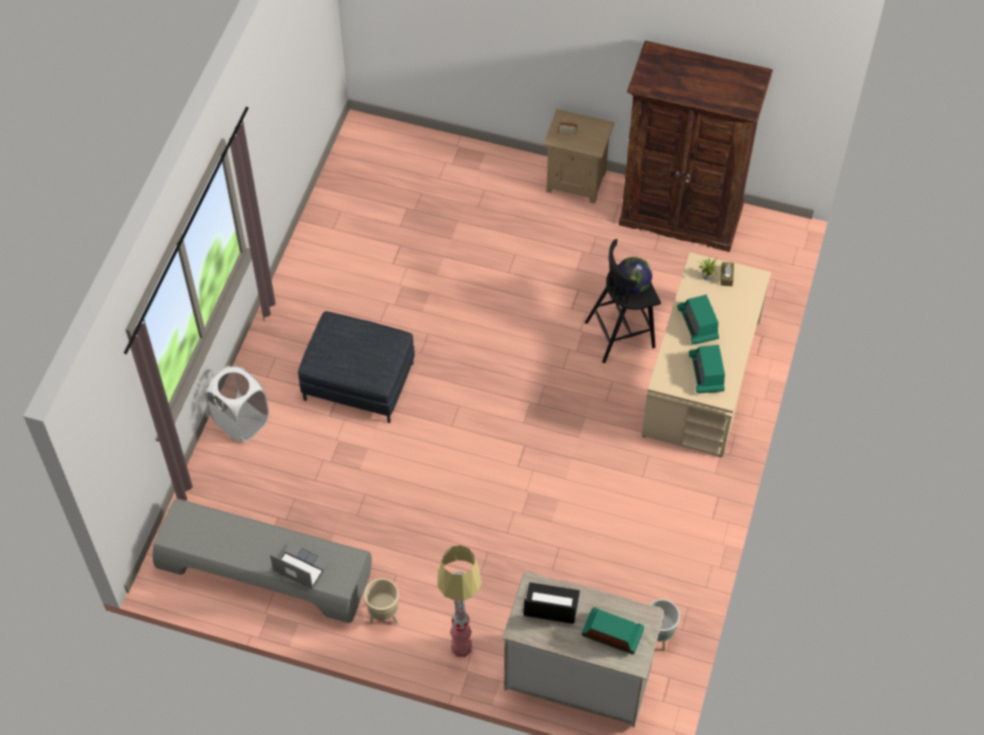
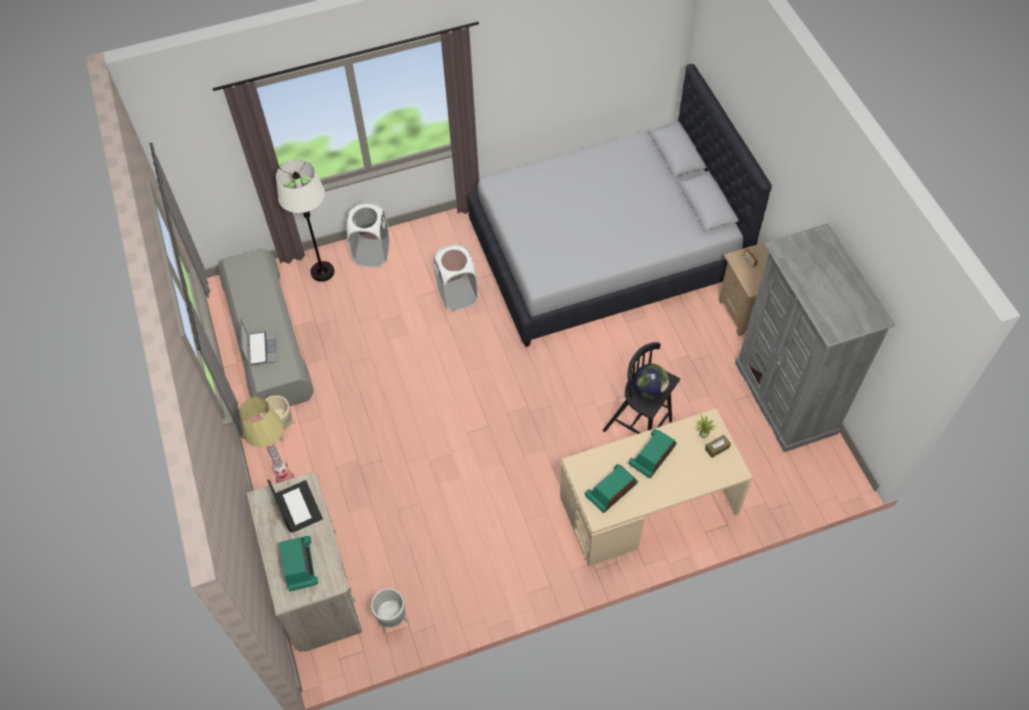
camera: 55 degrees right, 0 degrees up
(223, 477) = (322, 271): none -> white floor lamp
(359, 381) = (457, 295): grey ottoman -> white laundry basket
(419, 235) = (606, 251): none -> grey bed
(681, 215) = (784, 398): brown wardrobe -> grey wardrobe

